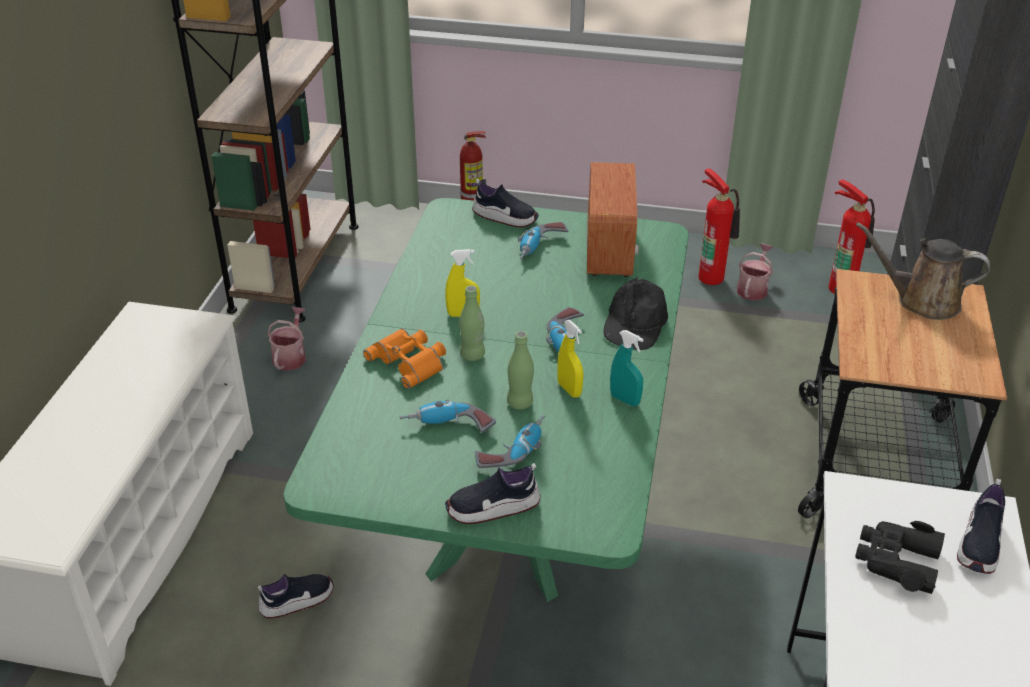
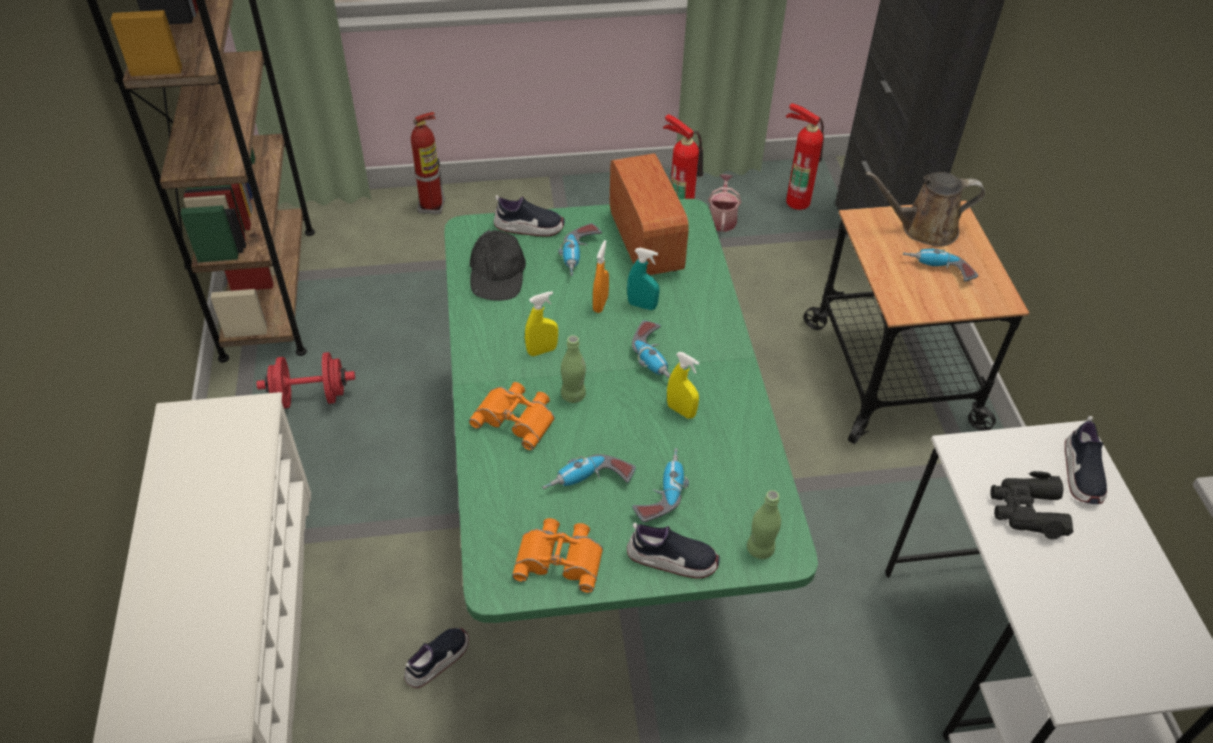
camera: 20 degrees left, 10 degrees up
(291, 356) = (311, 397): watering can -> red dumbbell
(388, 480) = (560, 558): none -> orange binoculars
(493, 507) = (672, 559): shoe -> shoe turned 135 degrees counterclockwise
(520, 403) = (643, 437): green bottle -> green bottle (760, 549)
(538, 289) = (600, 304): none -> orange spray bottle
(625, 399) = (735, 408): turquoise spray bottle -> turquoise spray bottle (642, 305)
(635, 323) = (707, 321): black cap -> black cap (497, 273)
(919, 340) = (937, 271): none -> power drill

